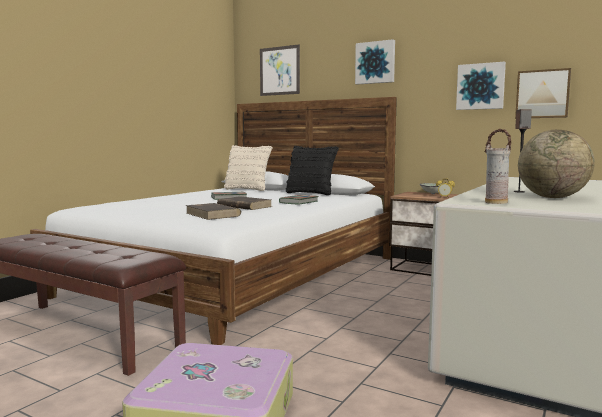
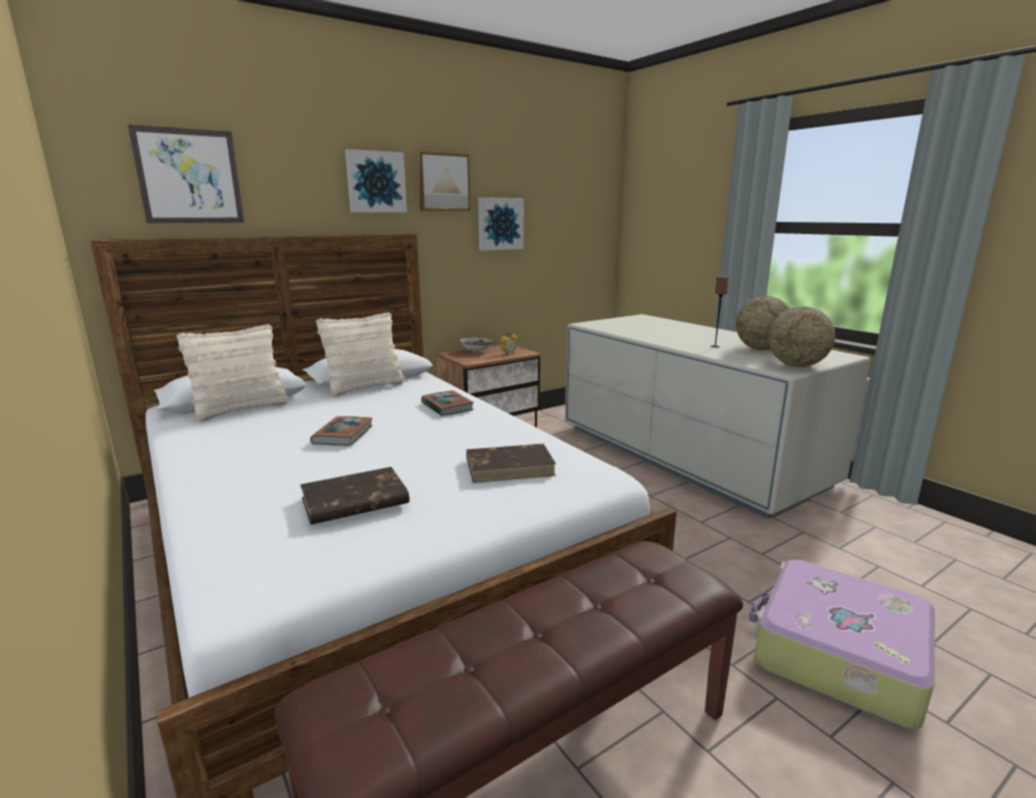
camera: 65 degrees left, 10 degrees up
(244, 206) = (444, 438): brown book -> brown book (354, 501)
(311, 193) = (365, 387): black pillow -> beige pillow
(495, 203) = (796, 365): vase -> globe
(542, 94) = (549, 234): picture -> picture (443, 182)

